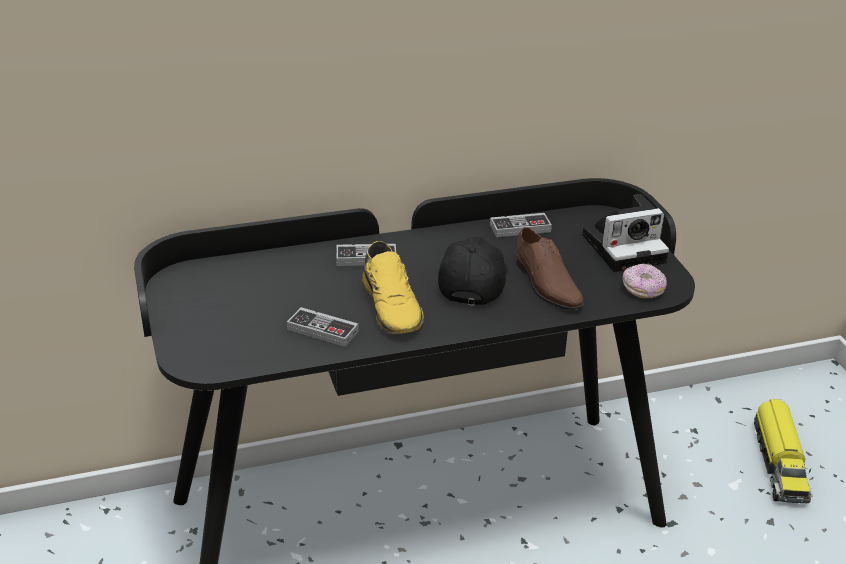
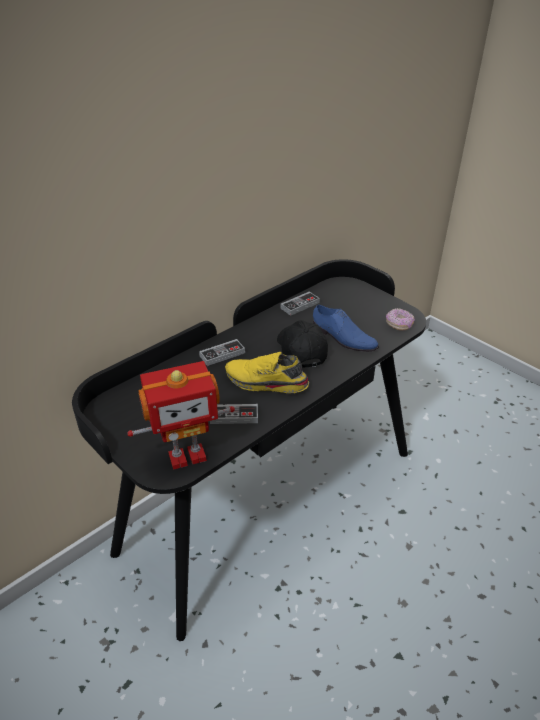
camera: 25 degrees left, 5 degrees up
(233, 353) = (186, 455): none -> toy robot
(393, 306) = (265, 383): yellow shoe -> yellow shoe turned 150 degrees clockwise
(545, 283) = (343, 338): brown shoe -> blue shoe
(626, 247) = (368, 300): camera -> none
(779, 462) = (439, 396): toy truck -> none

